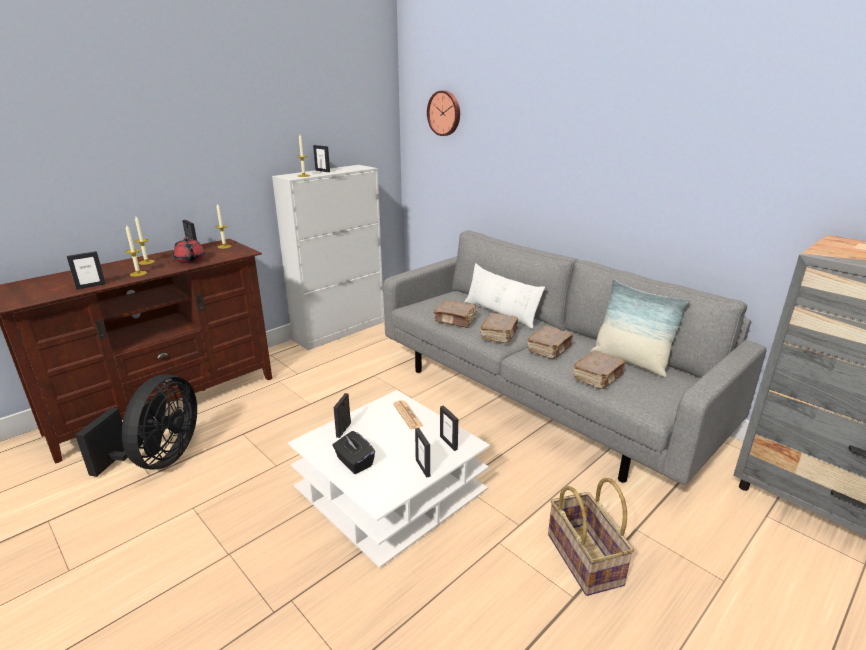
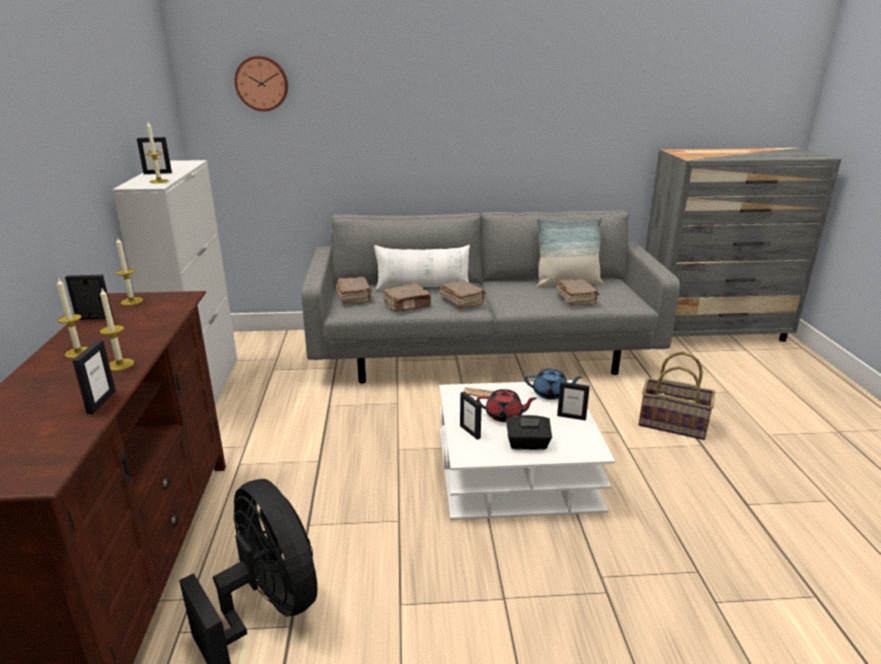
camera: 50 degrees left, 0 degrees up
(190, 260) = (141, 327): red teapot -> red teapot (504, 415)
(448, 442) = (551, 394): picture frame -> blue teapot
(549, 349) = (513, 296): brown book -> brown book (354, 297)

